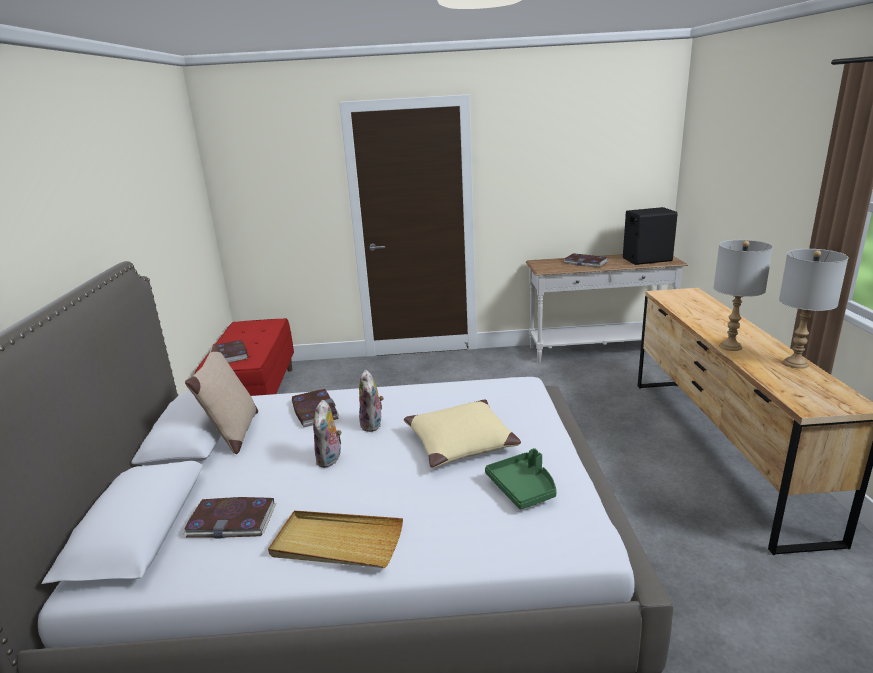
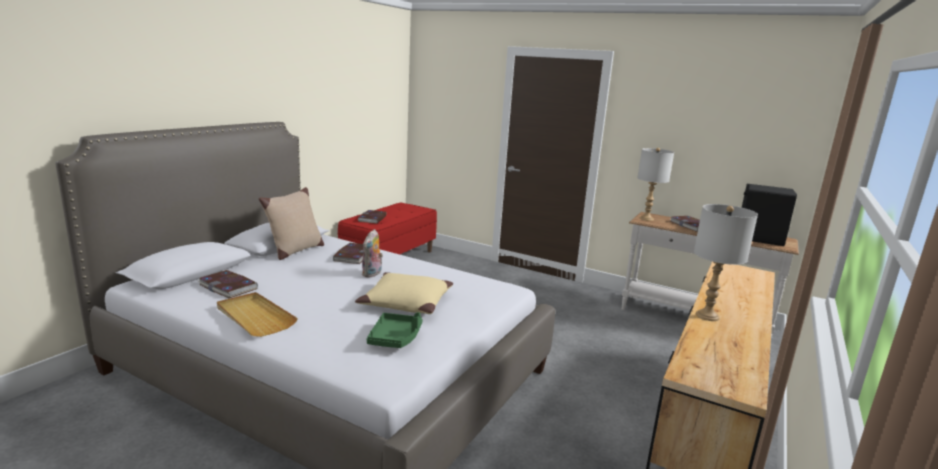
camera: 30 degrees right, 5 degrees down
(330, 459) = (320, 281): plush toy -> none
(795, 363) = (747, 347): grey table lamp -> grey table lamp (646, 219)

